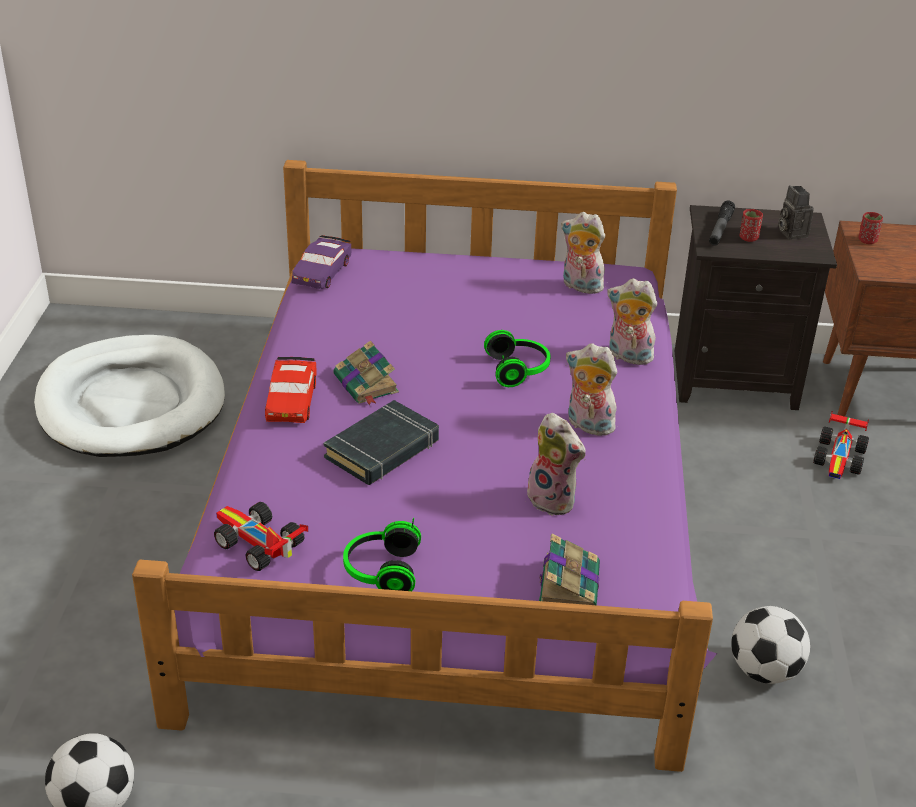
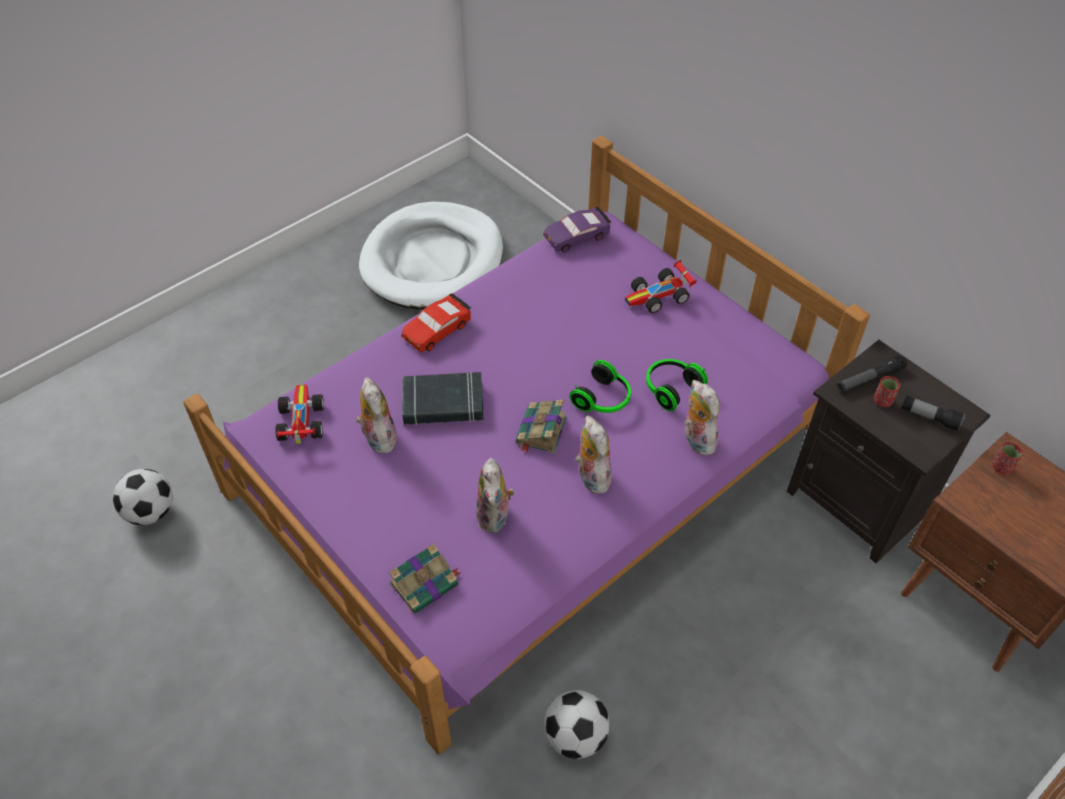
camera: 45 degrees right, 15 degrees up
(366, 385) = (493, 347): book -> book (541, 432)
(381, 571) = (337, 490): headphones -> headphones (670, 388)
(580, 286) = (742, 356): plush toy -> plush toy (378, 437)
(790, 232) = (929, 418): camera -> flashlight
(841, 458) = (855, 627): toy car -> toy car (659, 296)

